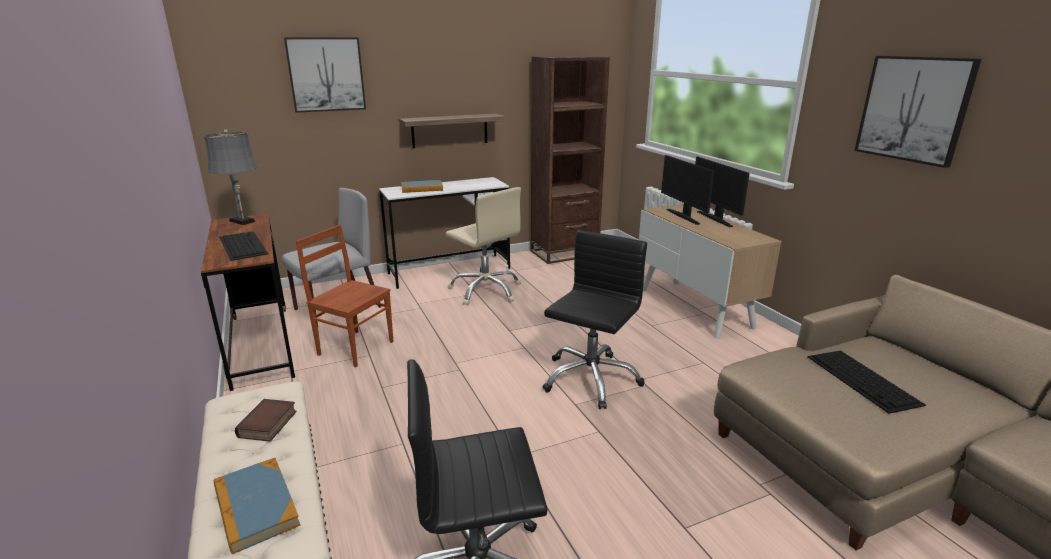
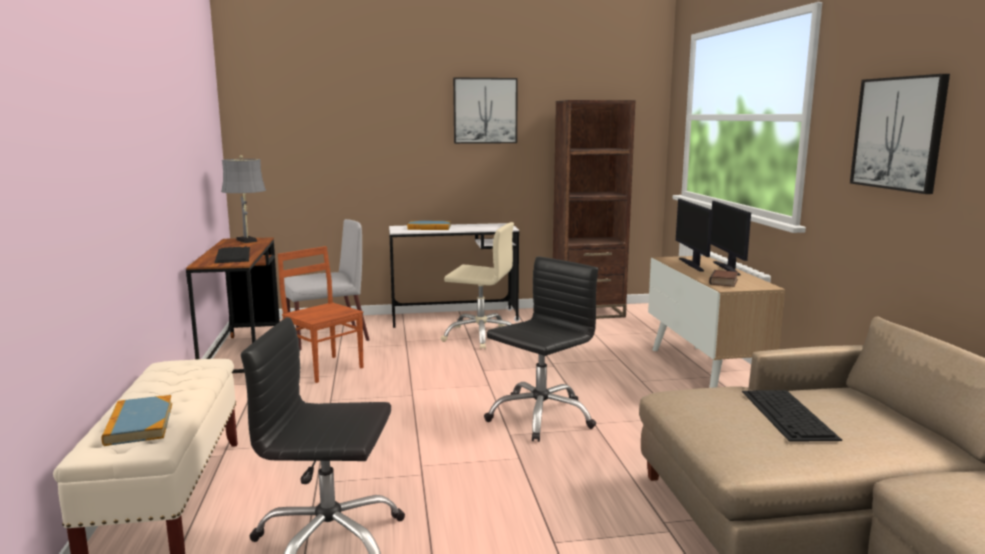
camera: 15 degrees right, 10 degrees down
(268, 425) = (184, 380): book -> book (724, 282)
(326, 74) = (347, 114): picture -> picture (485, 110)
(450, 130) = (466, 172): shelf -> none
(486, 290) = (481, 336): beige office chair -> beige office chair turned 45 degrees counterclockwise

